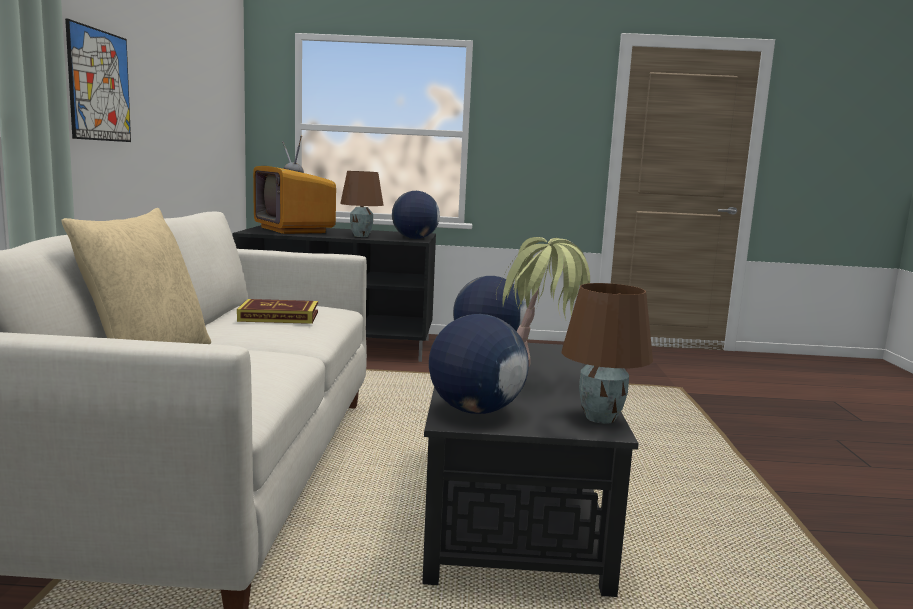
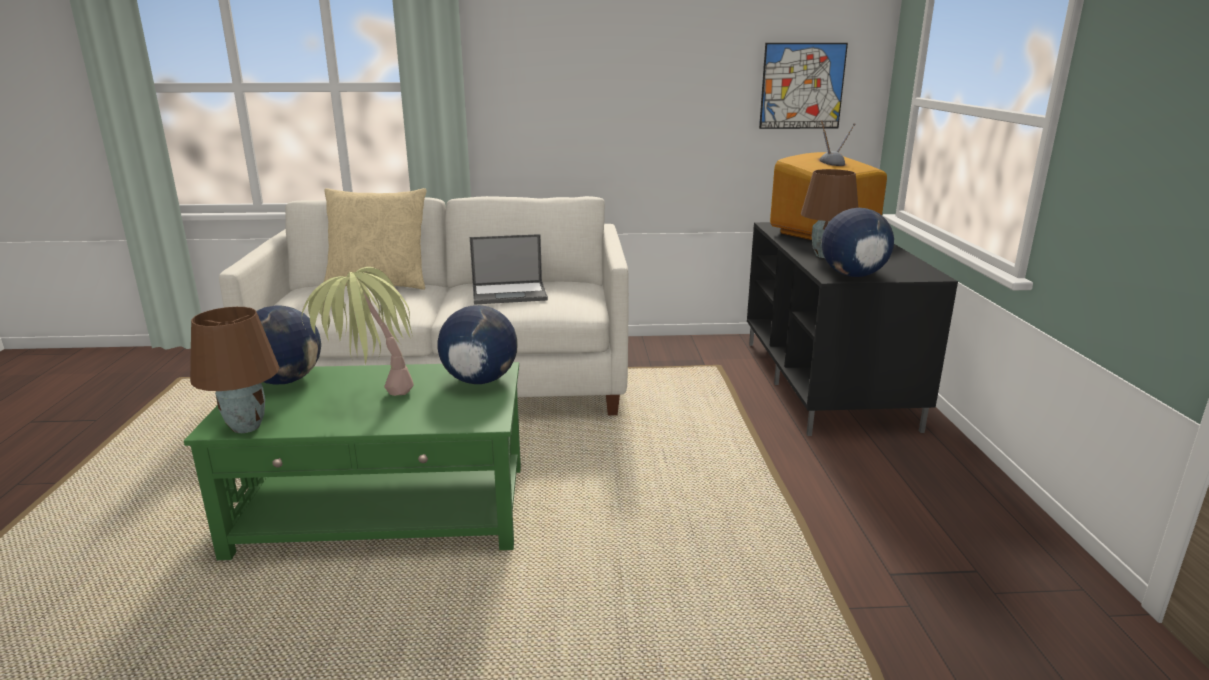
camera: 85 degrees right, 10 degrees up
(99, 85) = (552, 87): picture -> picture (802, 86)
(279, 316) = (510, 293): book -> laptop
(513, 507) = (385, 510): black coffee table -> green coffee table

